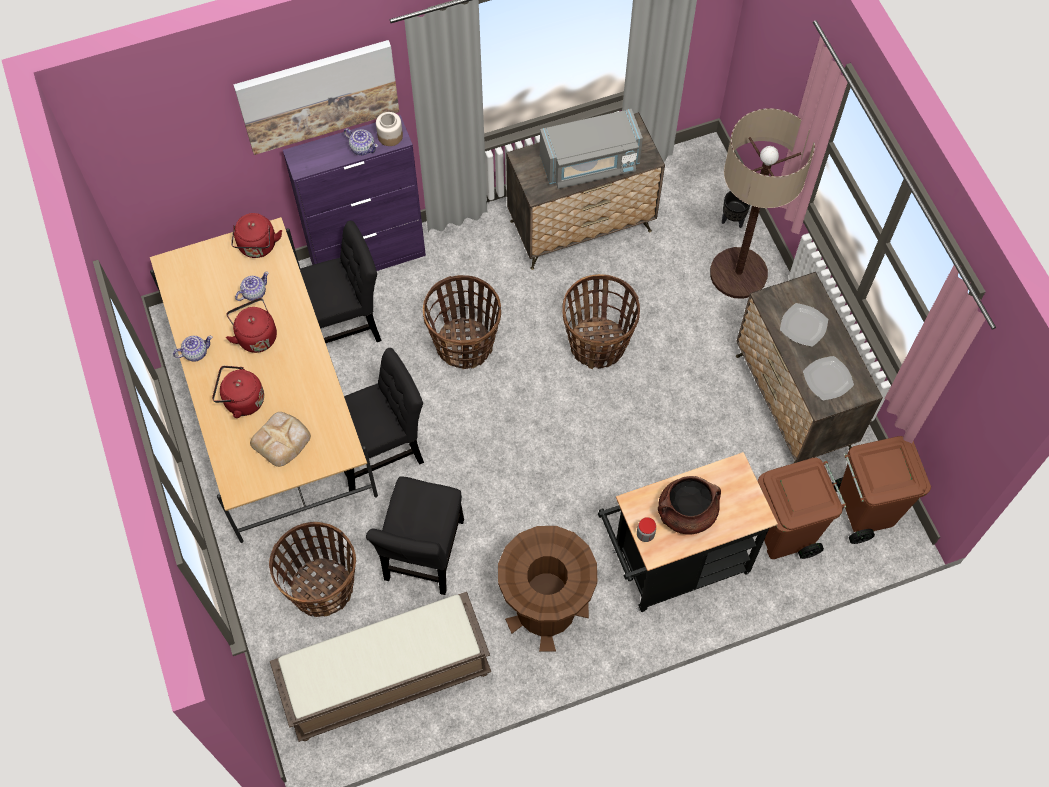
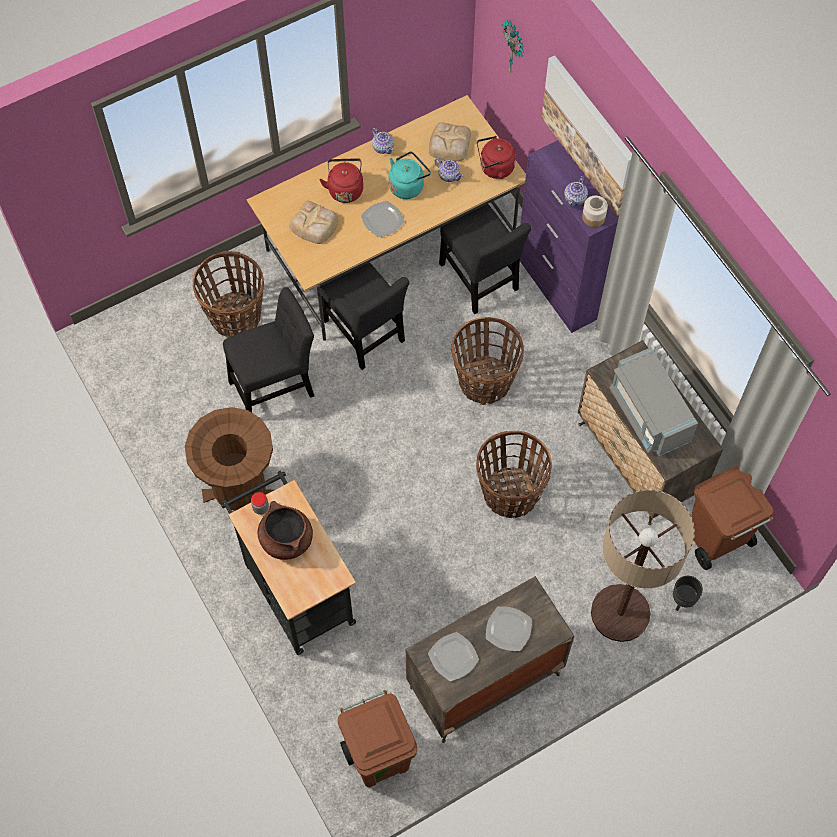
camera: 80 degrees right, 0 degrees up
(172, 148) = (514, 48): none -> wall clock
(212, 286) = (449, 144): none -> bread
(256, 335) = (408, 185): red kettle -> turquoise kettle
(295, 367) = (383, 220): none -> plate
(386, 680) = (163, 378): brown bench -> none
(424, 555) = (275, 386): black chair -> black chair turned 150 degrees clockwise
(784, 533) = (343, 685): brown trash can -> brown trash can (716, 540)

